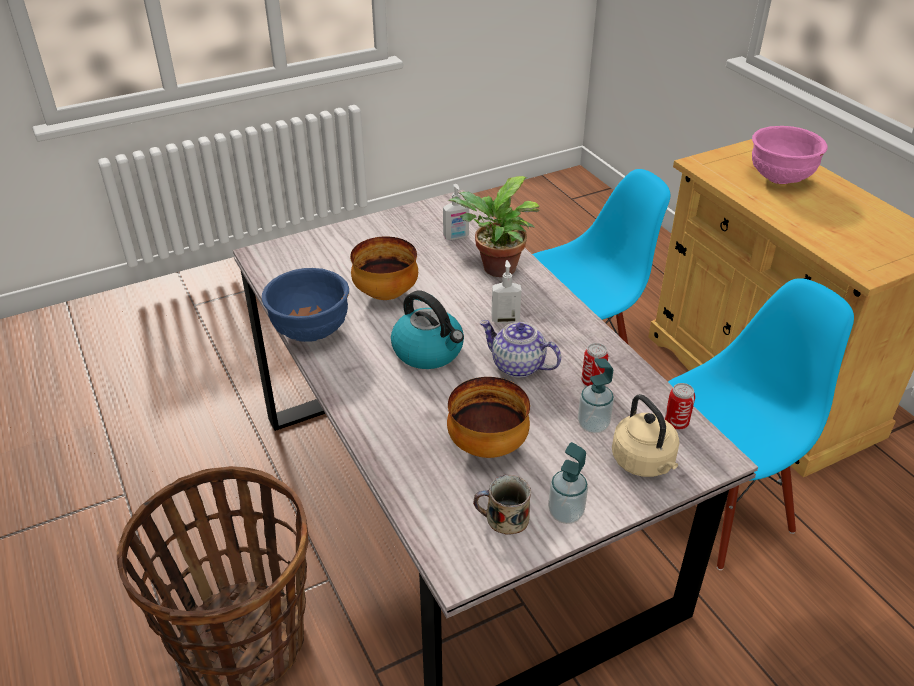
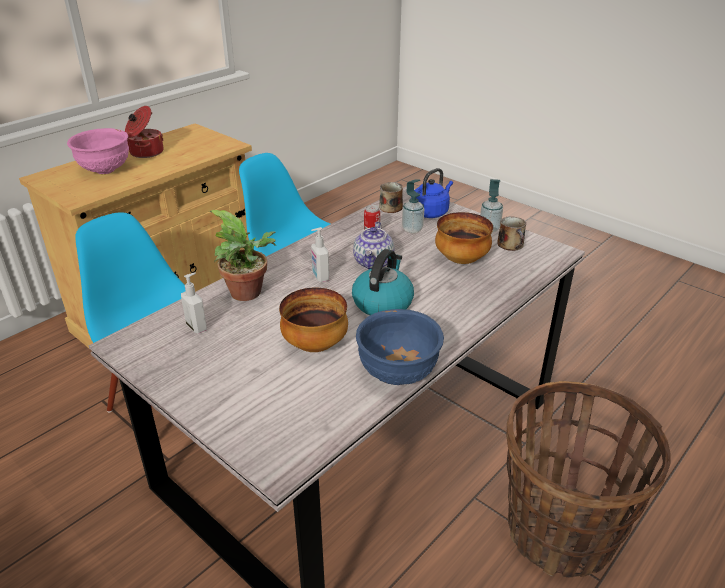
camera: 110 degrees left, 5 degrees down
(644, 463) = (431, 212): beige kettle -> blue kettle
(676, 423) = (390, 206): can -> mug
(839, 205) = (145, 152): none -> cooking pot

